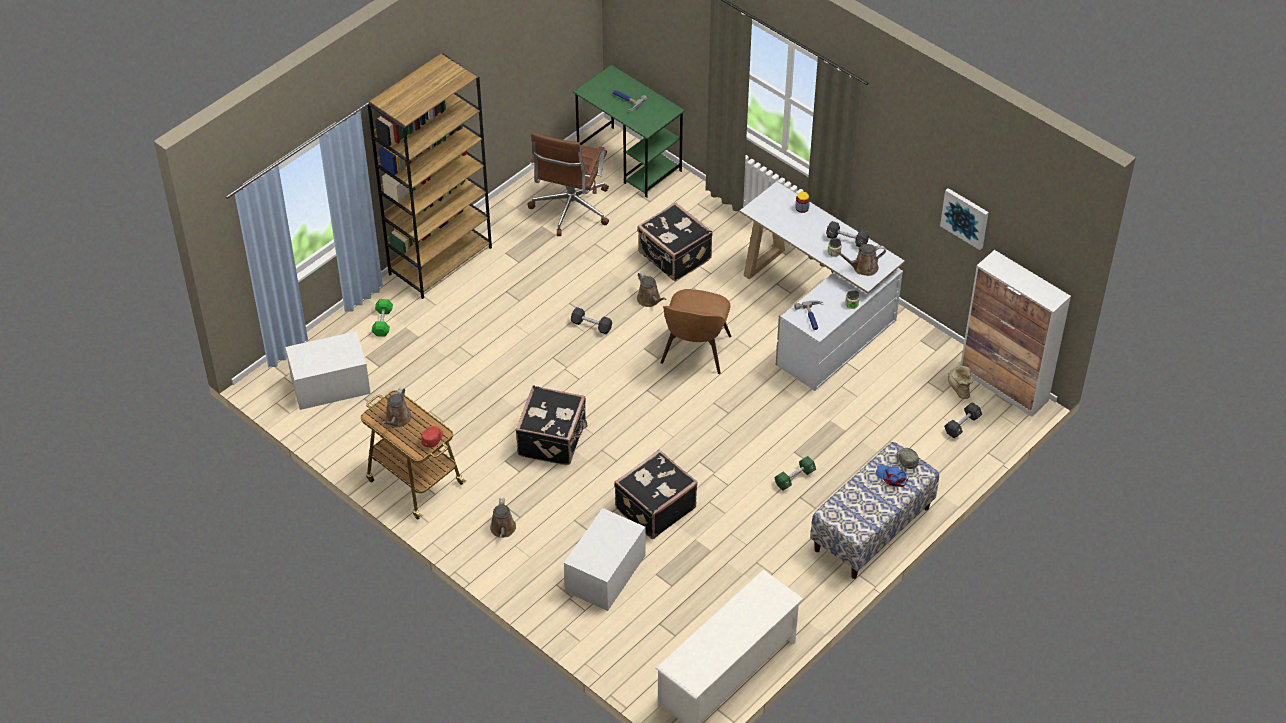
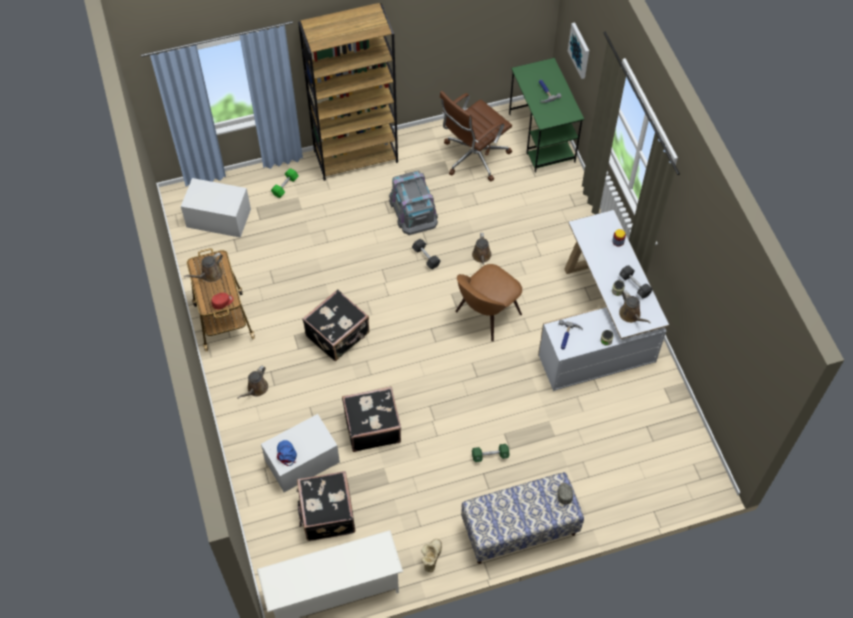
camera: 30 degrees right, 10 degrees up
(543, 286) = (413, 210): none -> grey storage box
(674, 257) = (522, 230): black suitcase -> black suitcase (326, 514)
(863, 268) = (631, 315): brown watering can -> brown watering can turned 135 degrees counterclockwise
(892, 477) = (543, 502): blue cap -> blue cap (286, 454)
(958, 388) = (667, 443): boot -> boot (431, 557)
(962, 425) = (649, 477): black dumbbell -> none
(965, 218) = (717, 320): picture -> picture (579, 50)
(1004, 386) = (705, 460): cabinet -> none

